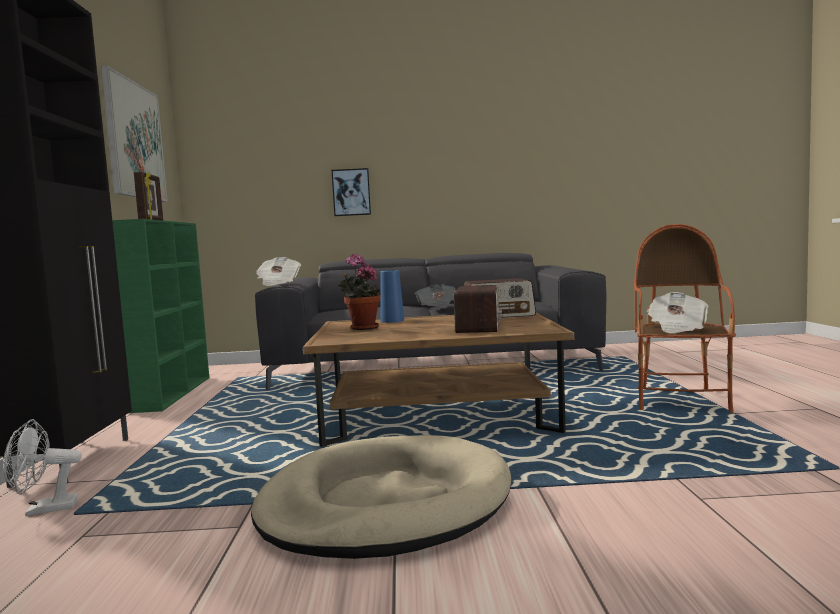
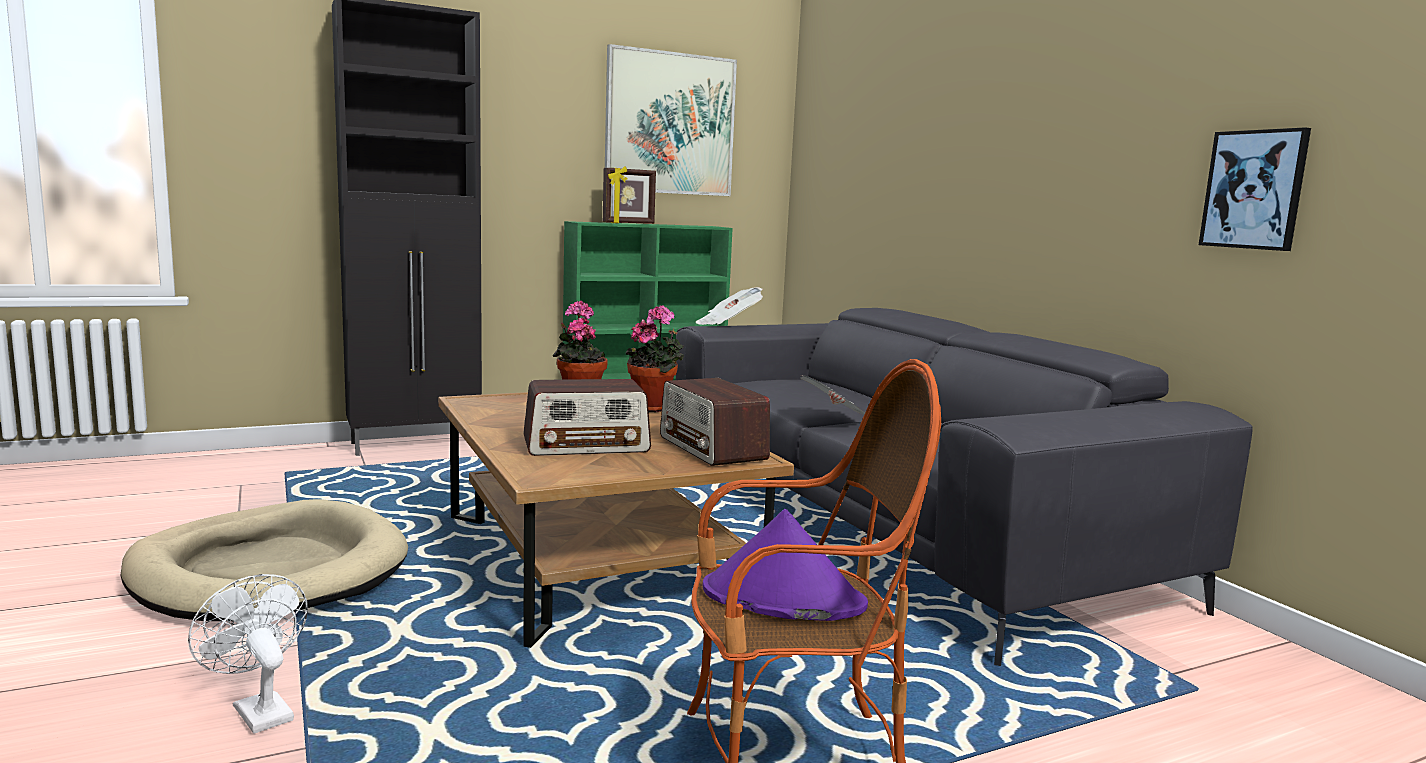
camera: 65 degrees right, 5 degrees up
(43, 510) = (299, 463): white fan -> white fan (258, 710)
(351, 192) = (935, 196): picture -> picture (1254, 190)
(392, 321) = (654, 408): blue vase -> potted plant
(677, 328) = (782, 598): newspaper -> purple hat

